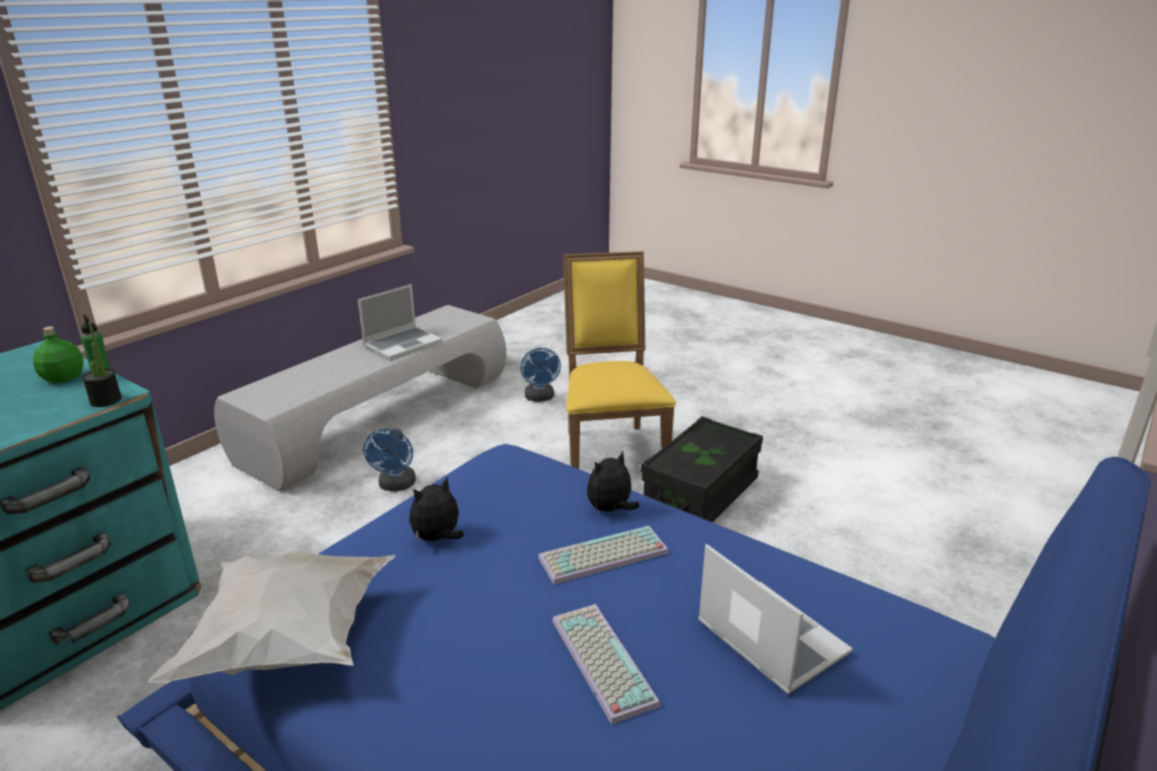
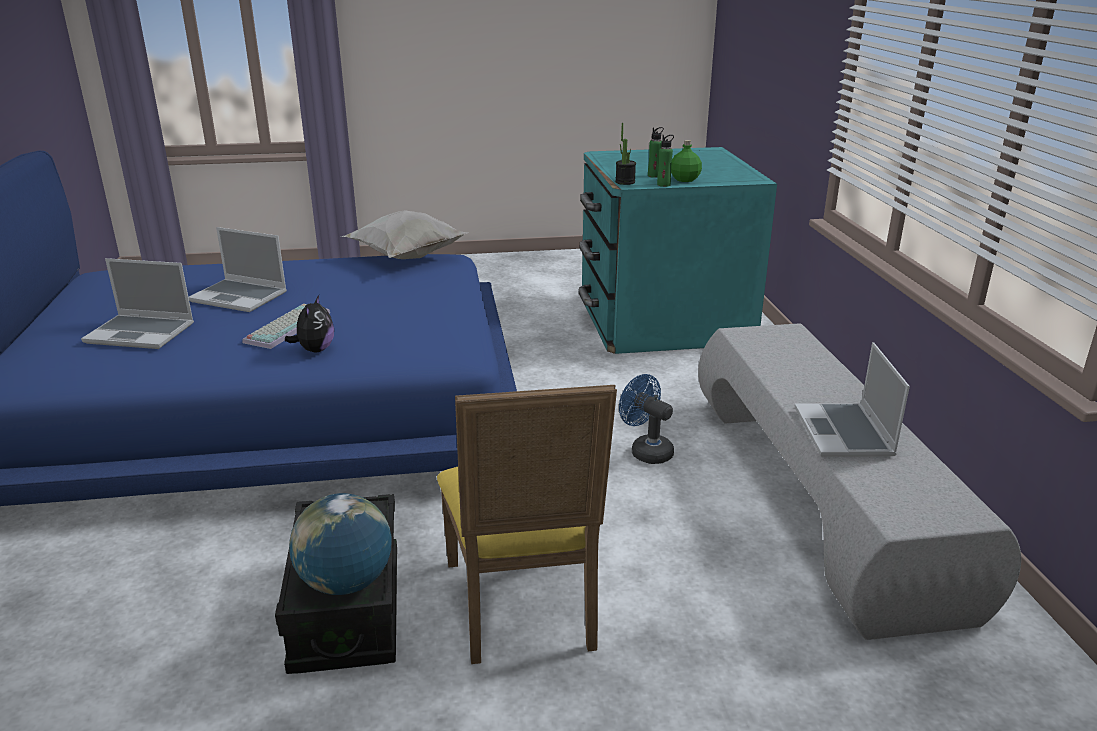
camera: 135 degrees right, 0 degrees up
(51, 397) = (654, 176): none -> green bottle
(437, 538) = (408, 299): plush toy -> none
(540, 398) = (743, 640): blue fan -> none
(599, 661) = (240, 297): keyboard -> laptop
(610, 449) = (526, 610): yellow chair -> yellow chair turned 45 degrees clockwise
(714, 436) = (346, 582): none -> globe

